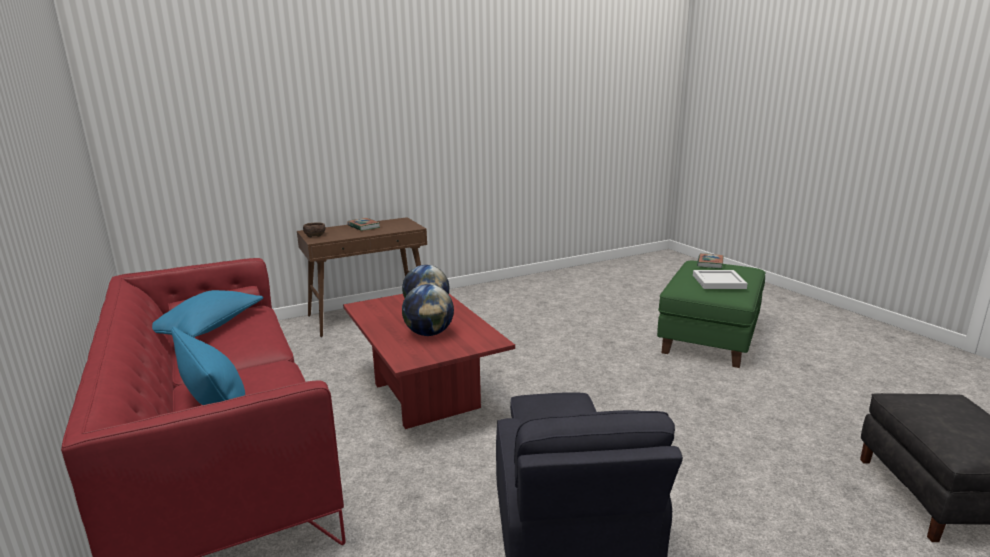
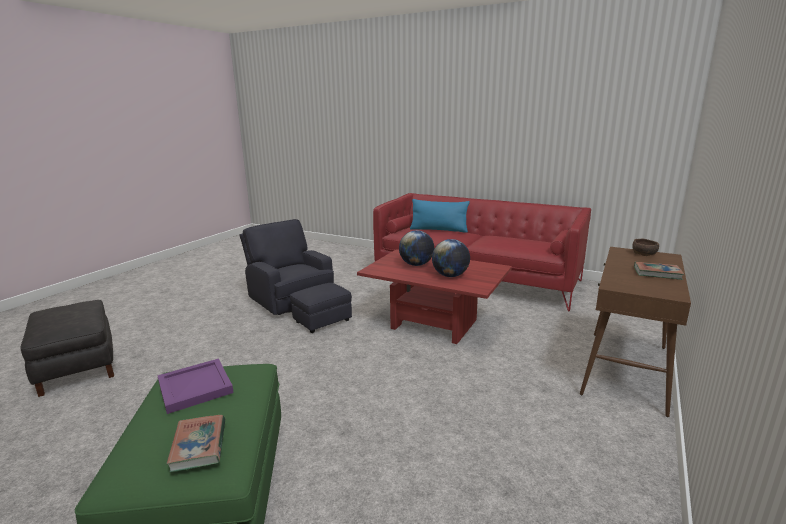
camera: 145 degrees right, 0 degrees up
(210, 327) = (534, 242): blue pillow -> none
(719, 282) = (194, 387): white tray -> purple tray

